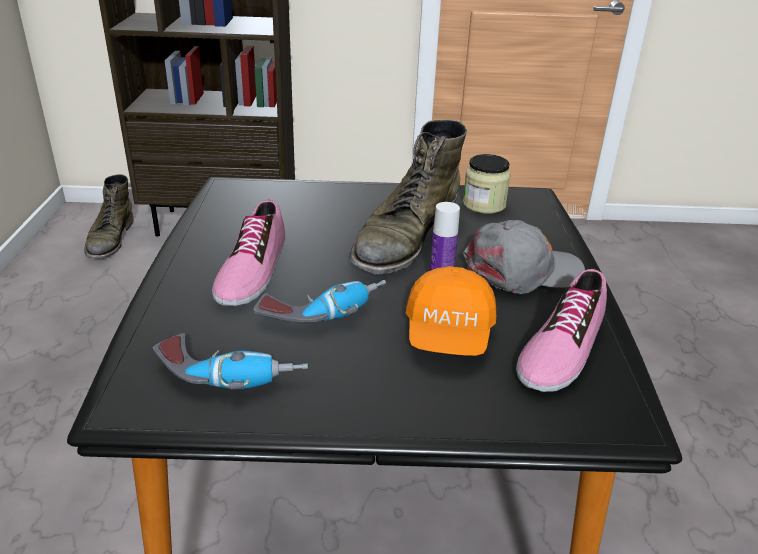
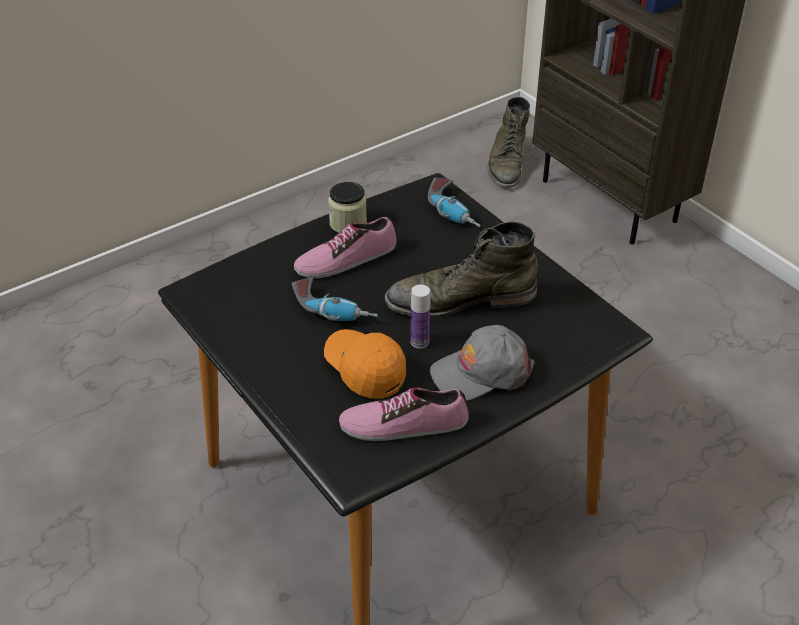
camera: 55 degrees right, 10 degrees up
(110, 239) = (506, 164): green boot -> green boot turned 45 degrees counterclockwise
(231, 374) = (245, 309): power drill -> power drill (454, 211)
(448, 335) = (365, 370): orange cap -> orange cap turned 75 degrees clockwise
(484, 204) = (565, 313): jar -> jar (348, 223)
(522, 271) = (481, 372): grey cap -> grey cap turned 120 degrees clockwise

